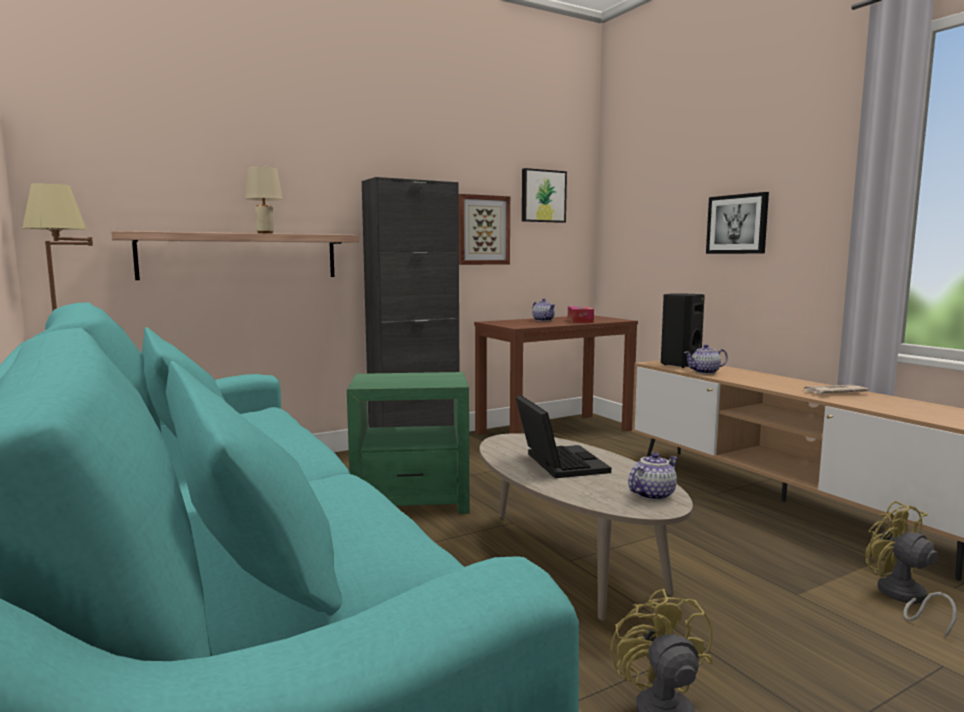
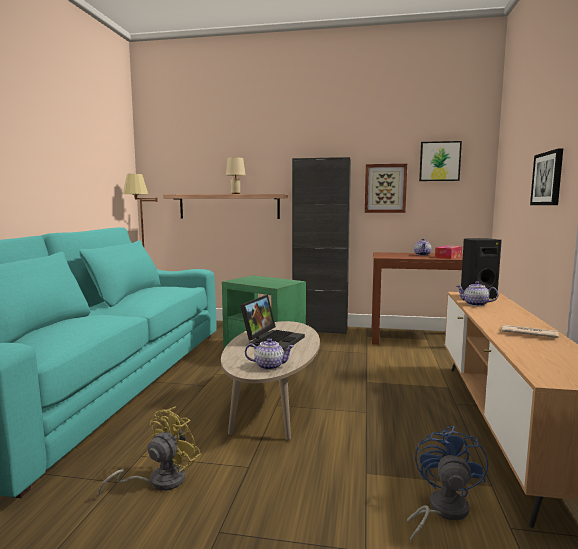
camera: 40 degrees right, 0 degrees up
(903, 598) = (441, 511): yellow fan -> blue fan

